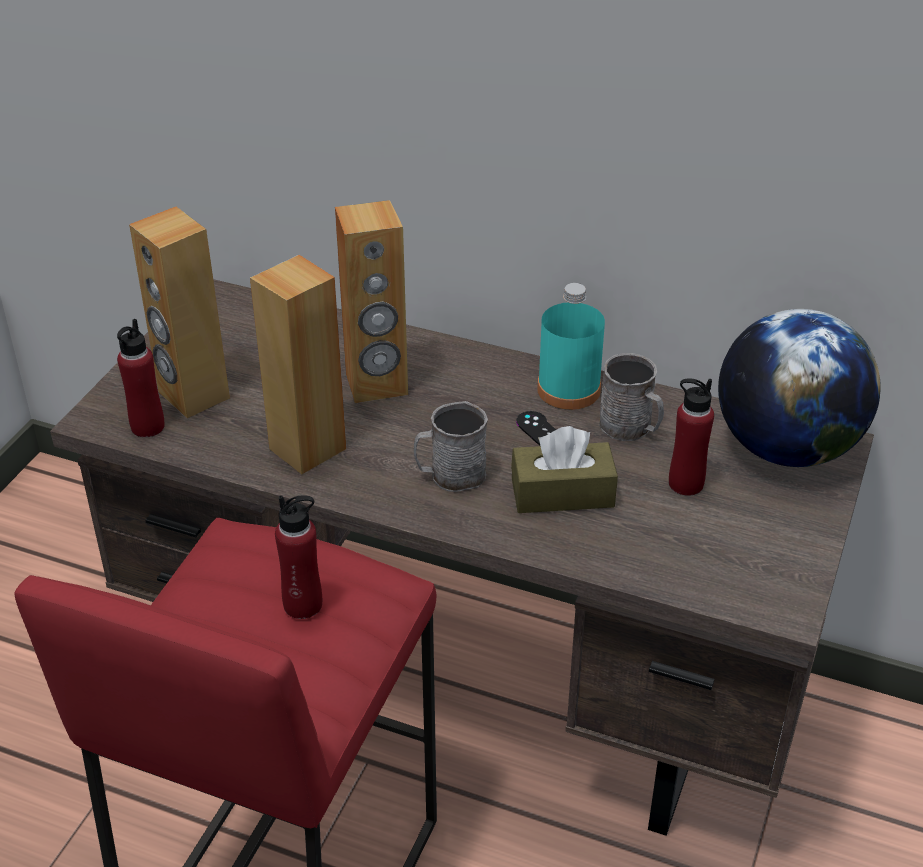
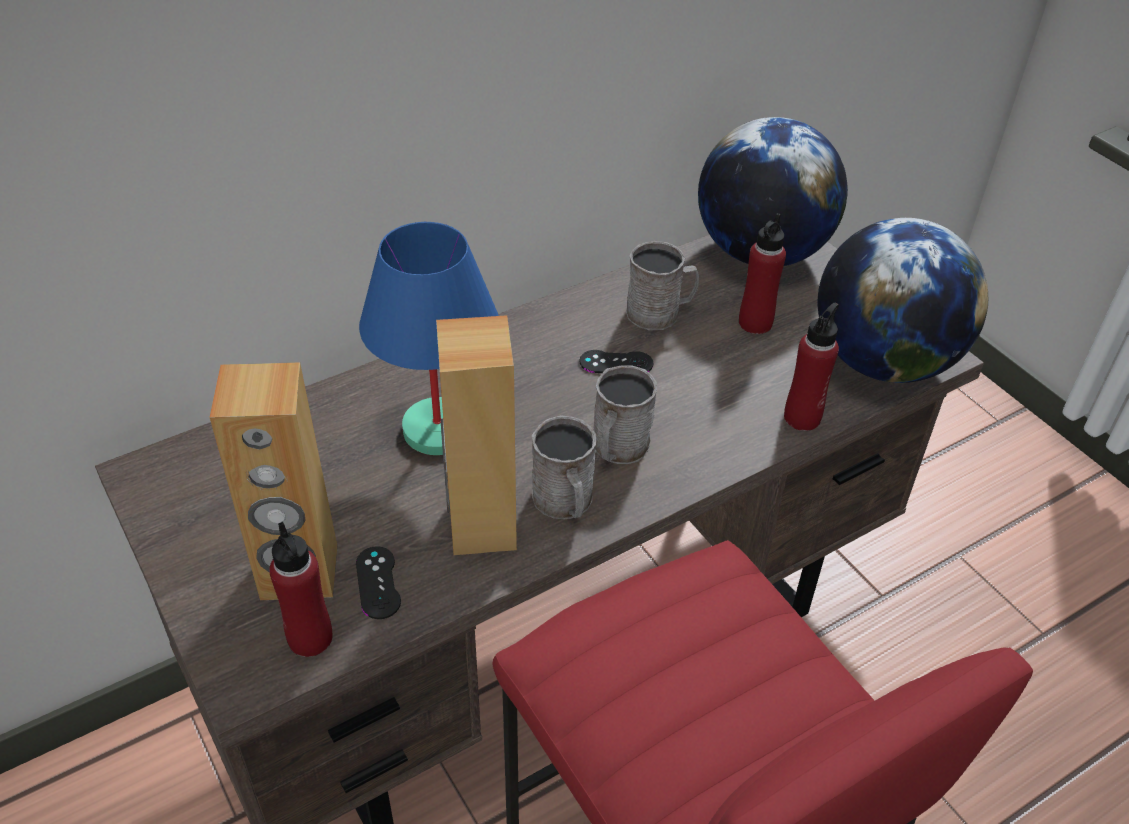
camera: 55 degrees left, 5 degrees up
(215, 430) = (378, 582): none -> black game controller
(303, 604) = (718, 642): red bottle -> red bottle (802, 417)
(368, 475) = (565, 503): none -> grey mug
(376, 385) = (437, 428): brown speaker -> blue table lamp
(562, 493) = (705, 394): brown tissue box -> none
(568, 389) = (575, 318): turquoise bottle -> none
(731, 579) = (883, 361): none -> globe

